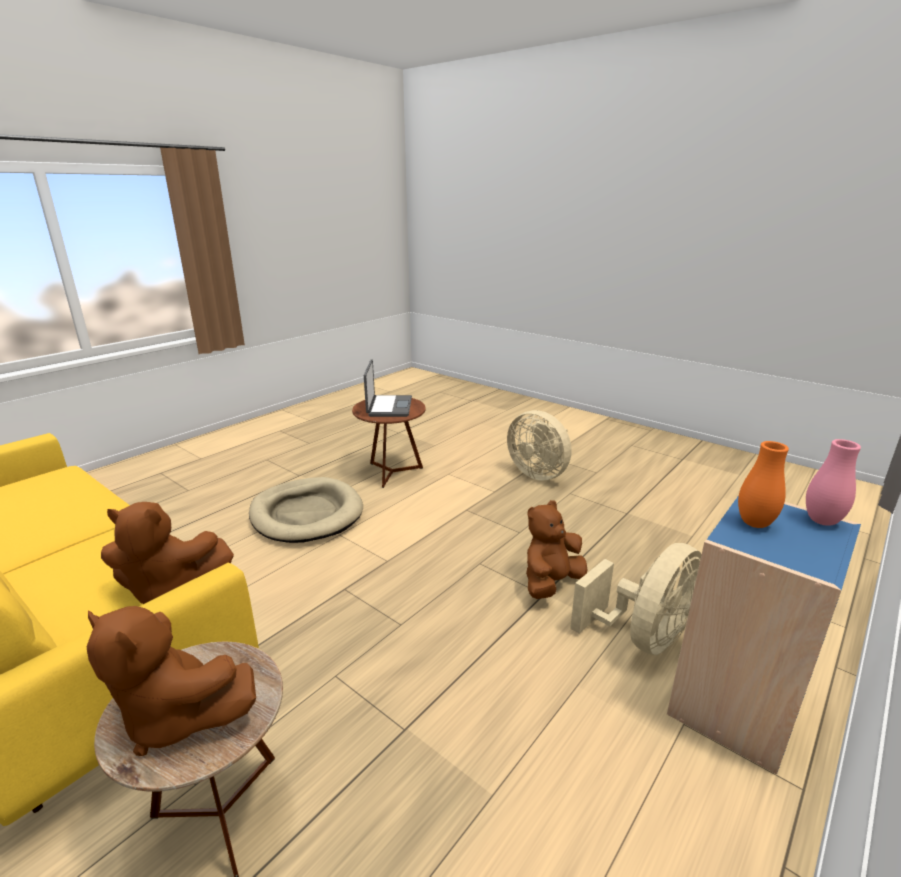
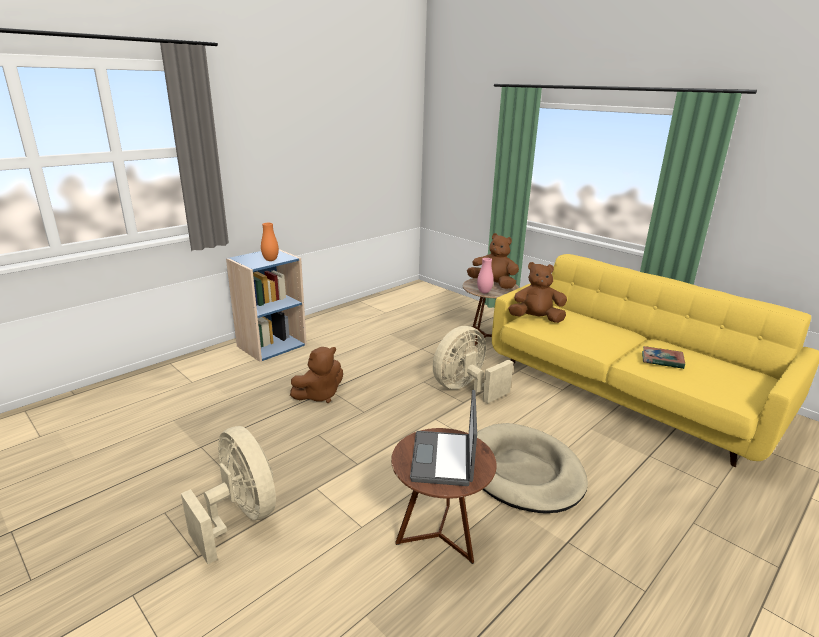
camera: 175 degrees left, 0 degrees up
(69, 507) = (662, 360): none -> book
(643, 637) = (288, 367): beige fan -> beige fan (466, 389)
(822, 521) = (240, 259): pink vase -> pink vase (484, 292)

